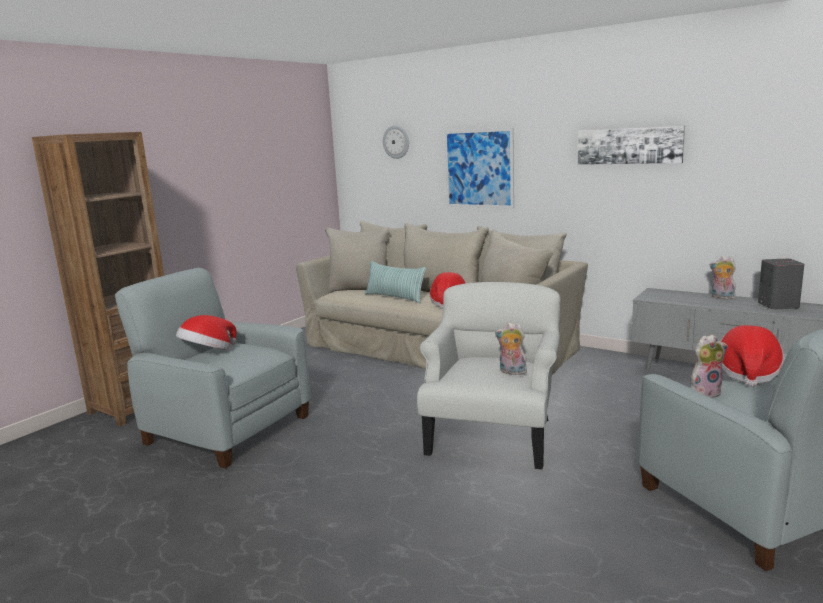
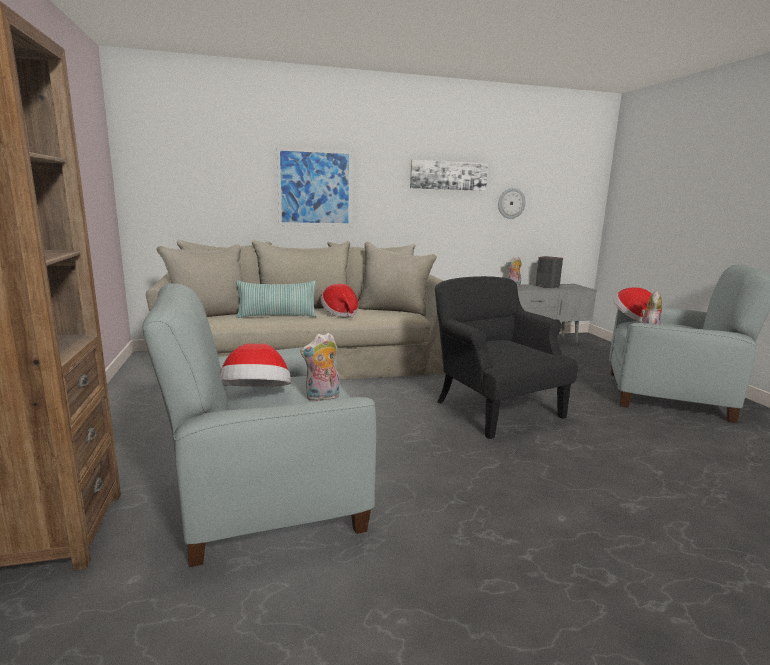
camera: 50 degrees left, 0 degrees up
(396, 142) = (212, 153): wall clock -> wall clock (511, 203)
(493, 435) = (494, 408): white armchair -> black armchair
(511, 372) = (524, 347): plush toy -> plush toy (322, 398)

